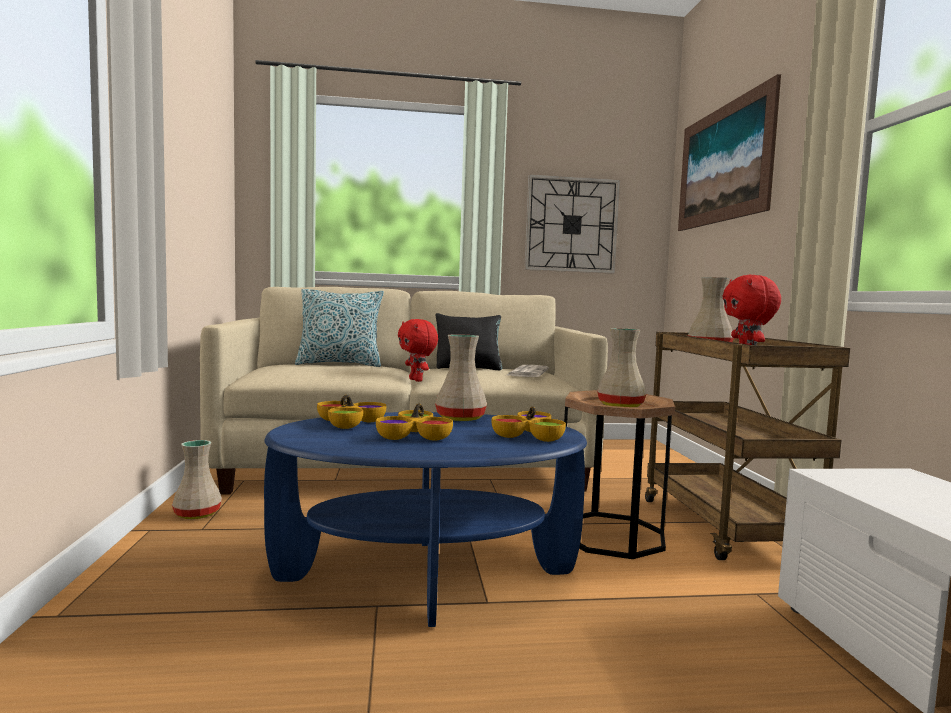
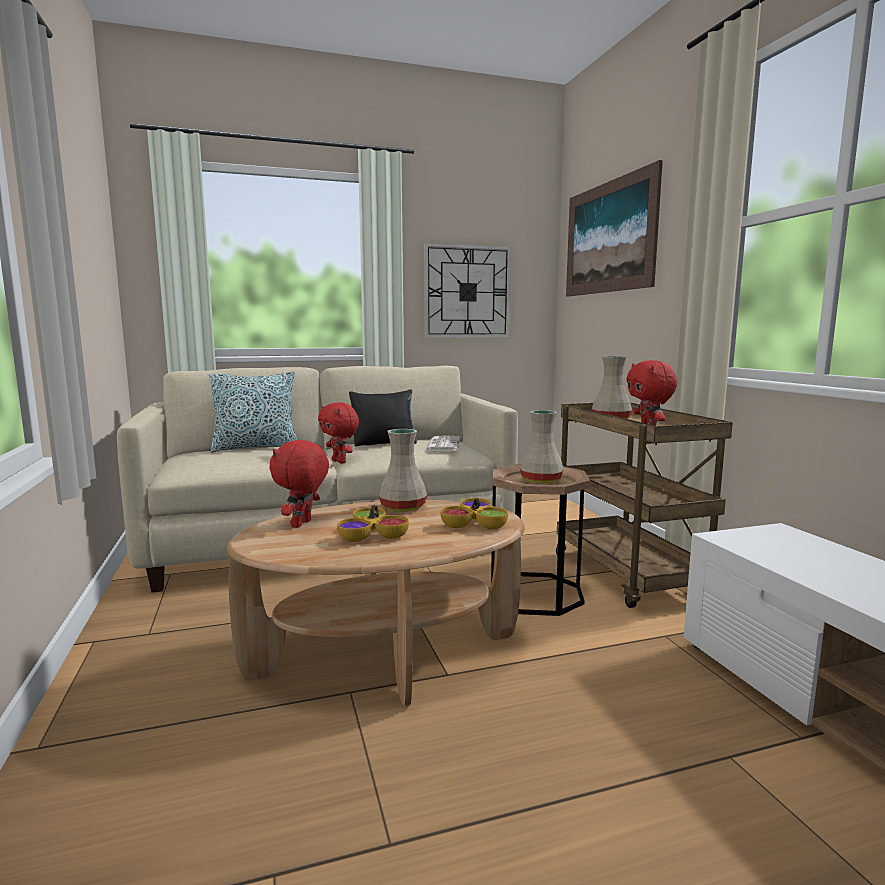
camera: 10 degrees left, 5 degrees up
(196, 514) = (136, 618): beige vase -> none
(349, 423) = (302, 524): bowl -> red plush toy
(426, 576) = (386, 656): blue coffee table -> brown coffee table

